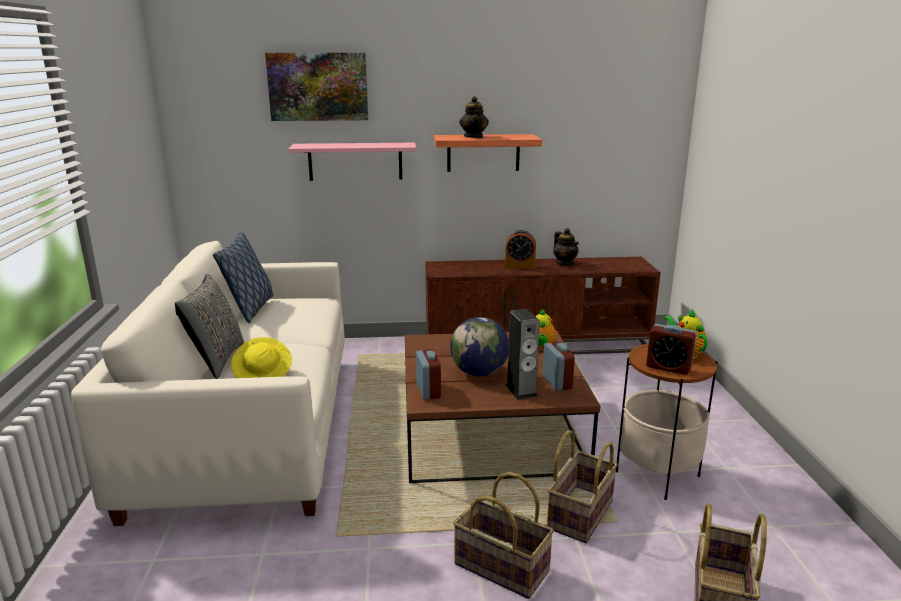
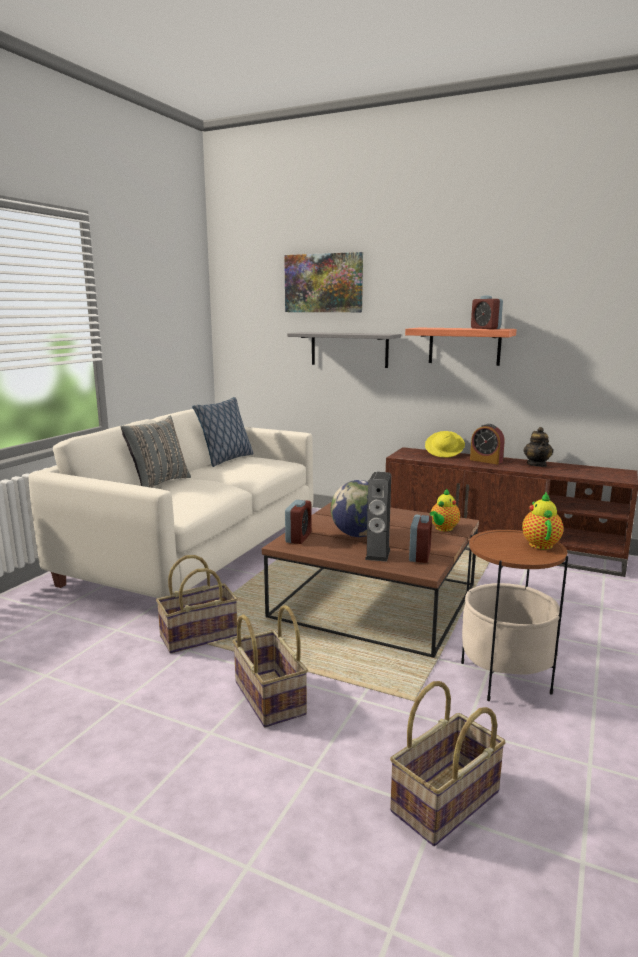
camera: 30 degrees right, 5 degrees down
(263, 374) = (176, 496): yellow hat -> yellow hat (444, 453)
(355, 161) = (349, 349): pink shelf -> grey shelf
(474, 137) = (448, 328): teapot -> none
(579, 513) = (385, 683): basket -> basket (199, 635)
(668, 367) = (500, 550): alarm clock -> alarm clock (485, 328)

